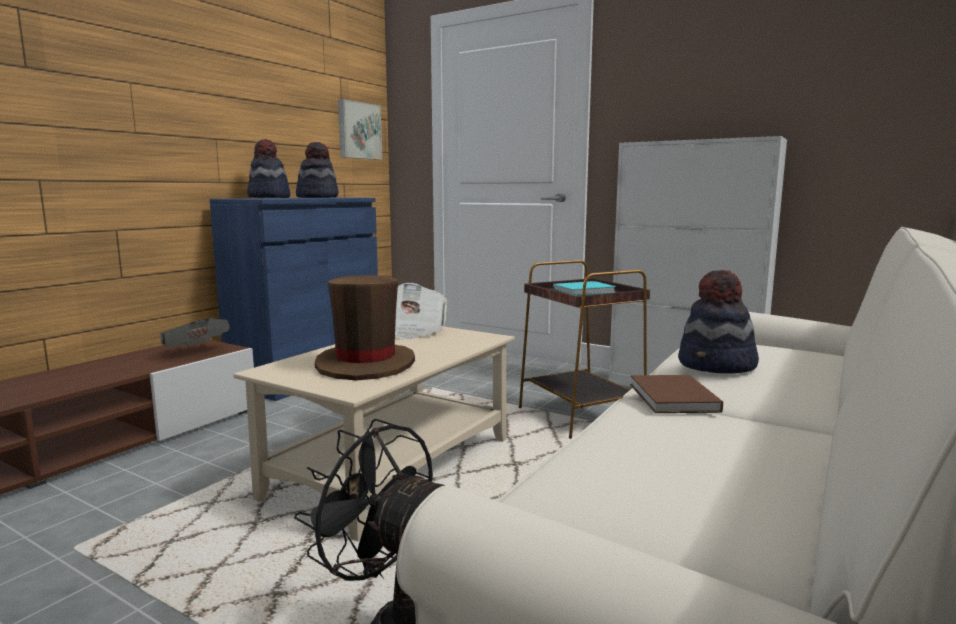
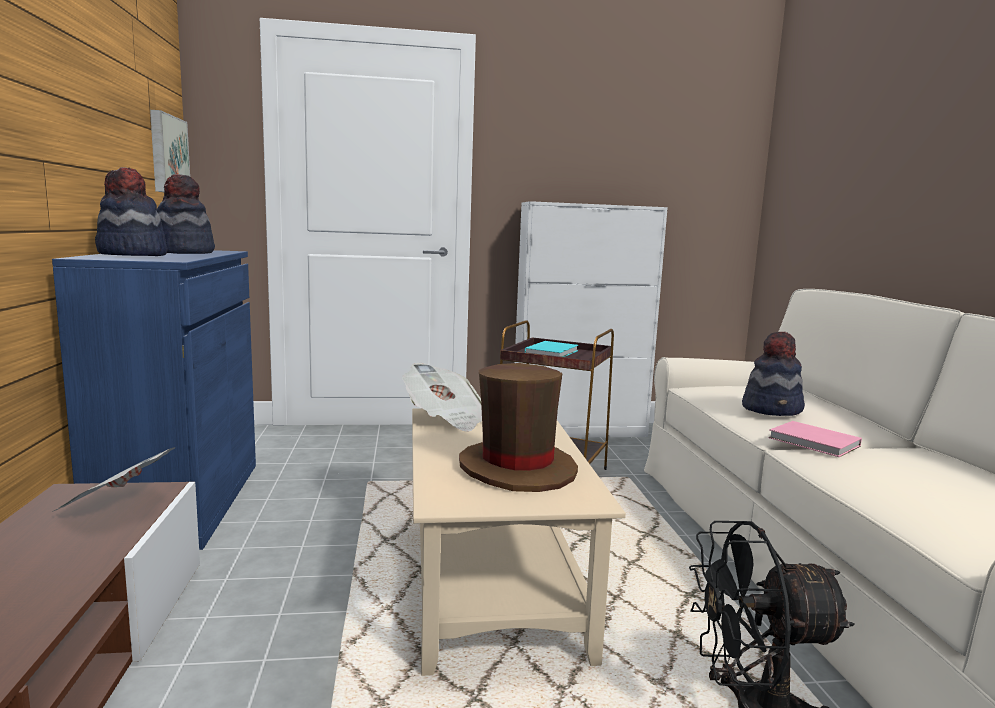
camera: 40 degrees left, 0 degrees up
(672, 398) = (815, 443): brown book -> pink book

